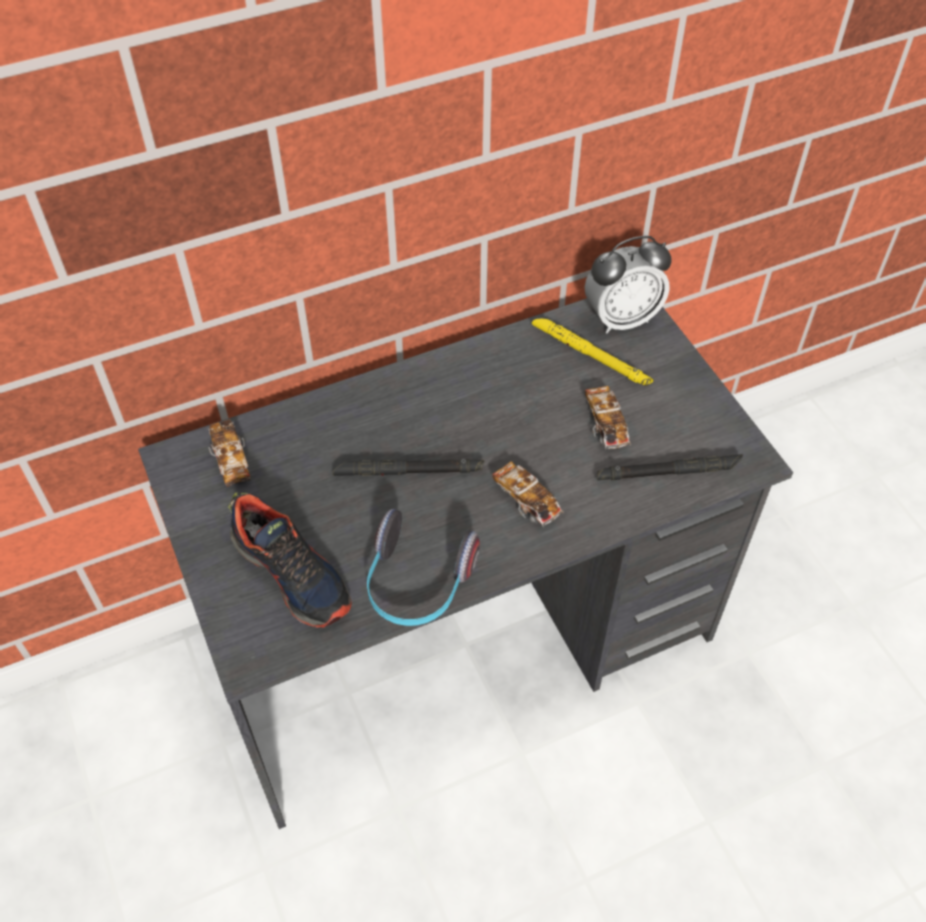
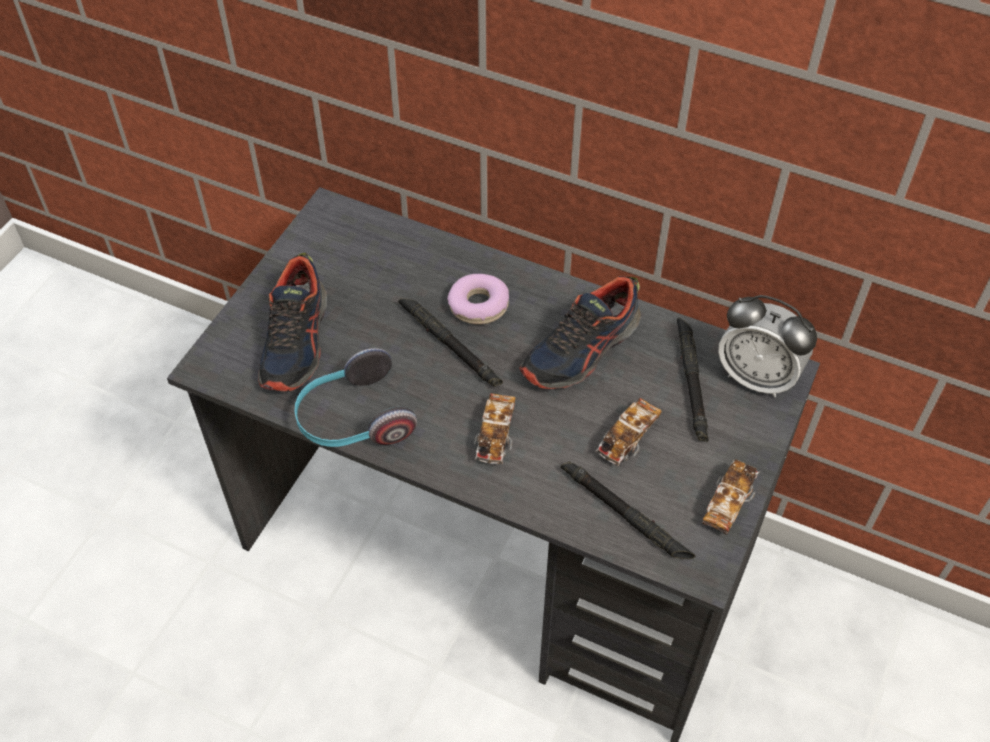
camera: 50 degrees right, 0 degrees up
(231, 460) = (358, 240): toy car -> toy car (728, 503)
(389, 427) = (478, 305): none -> donut
(499, 395) = (582, 350): none -> shoe
(590, 355) = (691, 382): yellow flashlight -> black flashlight

